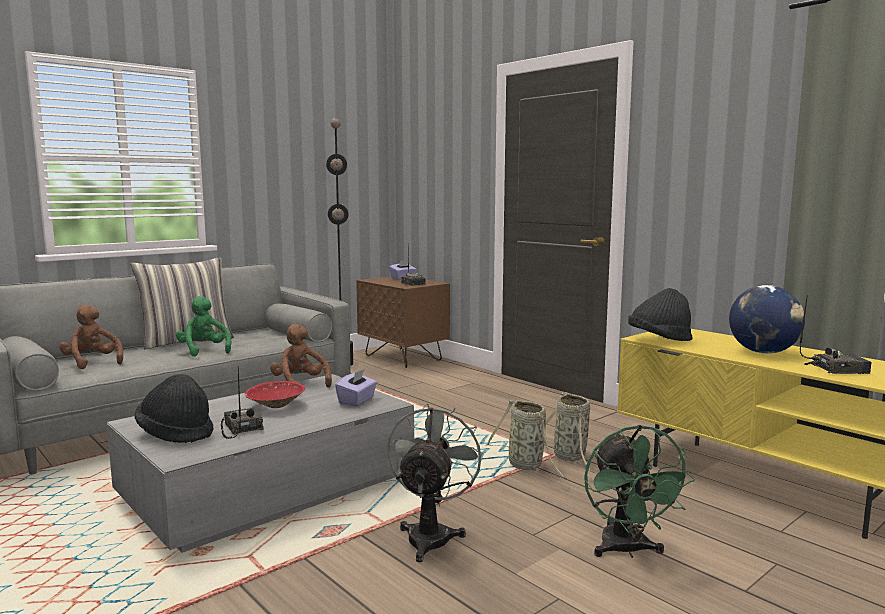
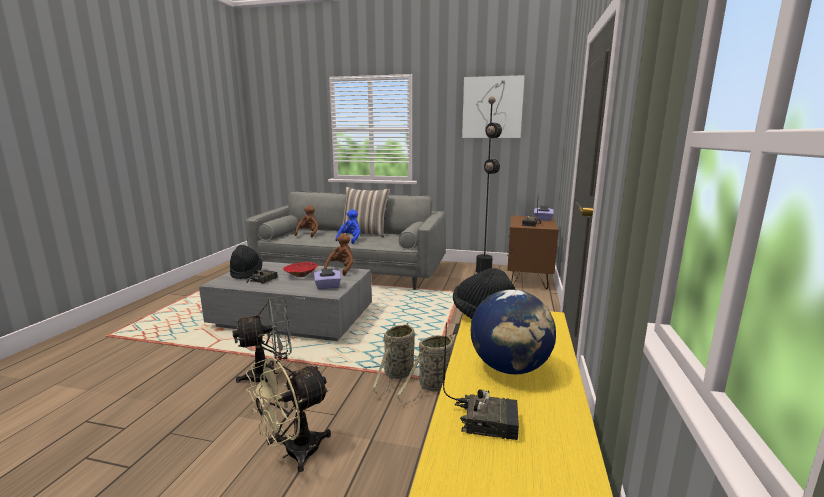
camera: 55 degrees right, 5 degrees up
(204, 351) = (350, 240): green plush toy -> blue plush toy
(313, 133) = (492, 107): none -> picture
(627, 550) = (293, 453): green fan -> beige fan
(836, 369) = (487, 420): radio -> radio turned 45 degrees counterclockwise

